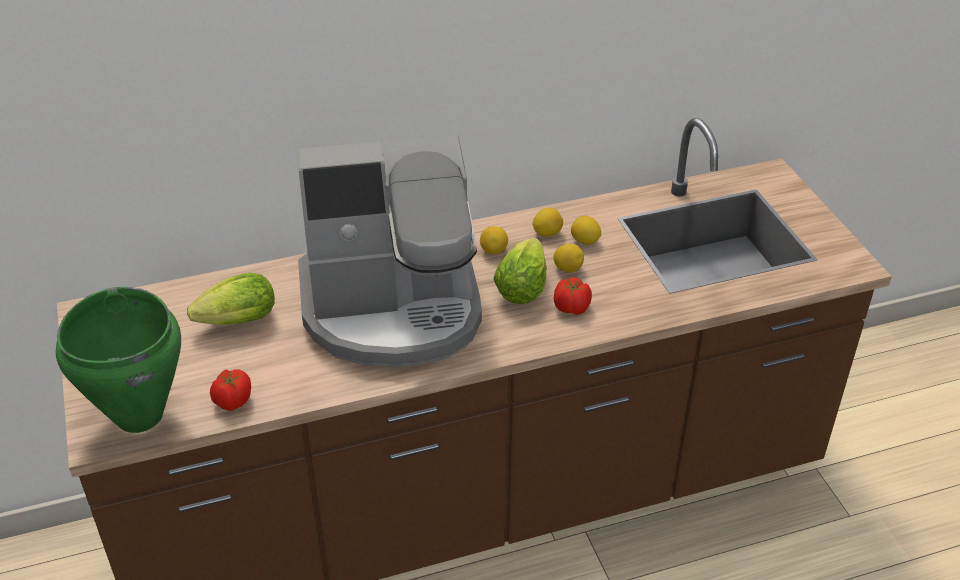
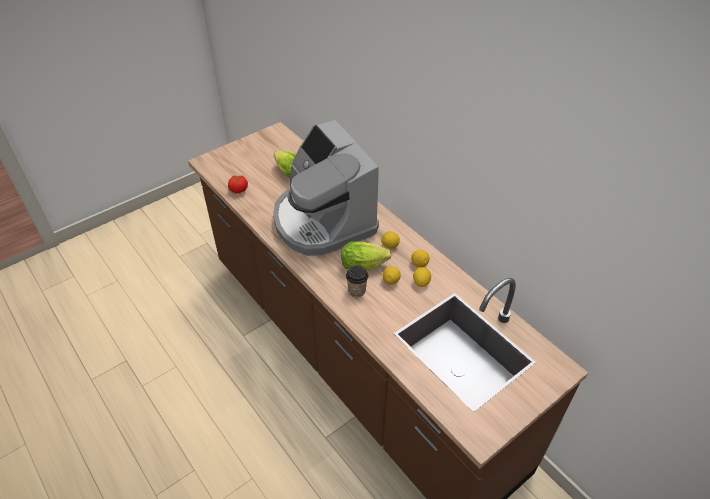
camera: 70 degrees right, 5 degrees up
(138, 416) = (220, 167): green cooking pot -> none
(572, 308) = (357, 291): tomato -> cup

